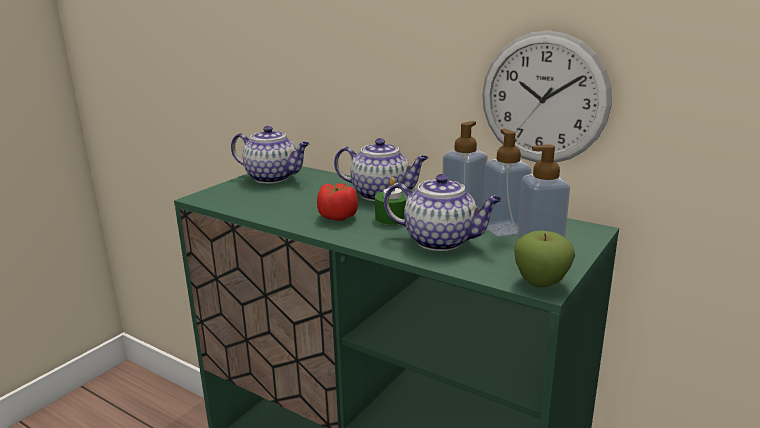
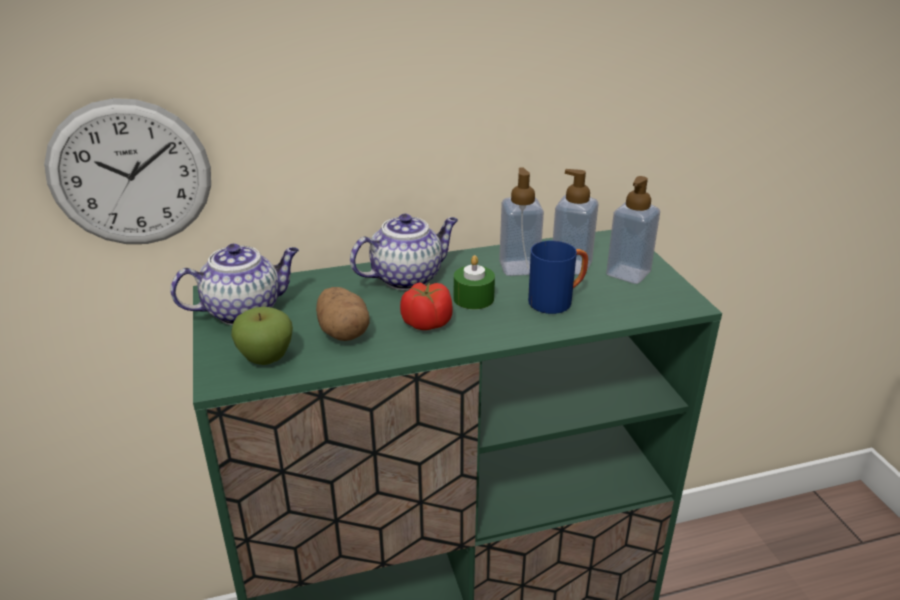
camera: 50 degrees left, 10 degrees up
(290, 203) = (343, 332): none -> potato
(442, 241) = (557, 301): teapot -> blue mug
(541, 282) = (681, 301): apple -> apple (266, 358)
(543, 99) = (551, 125): wall clock -> wall clock (130, 174)

